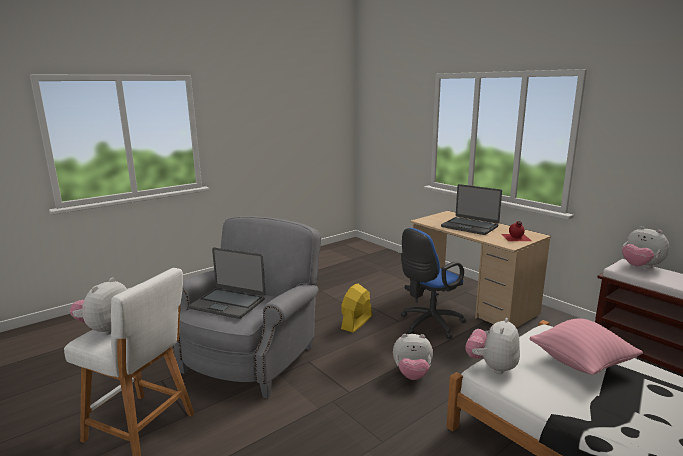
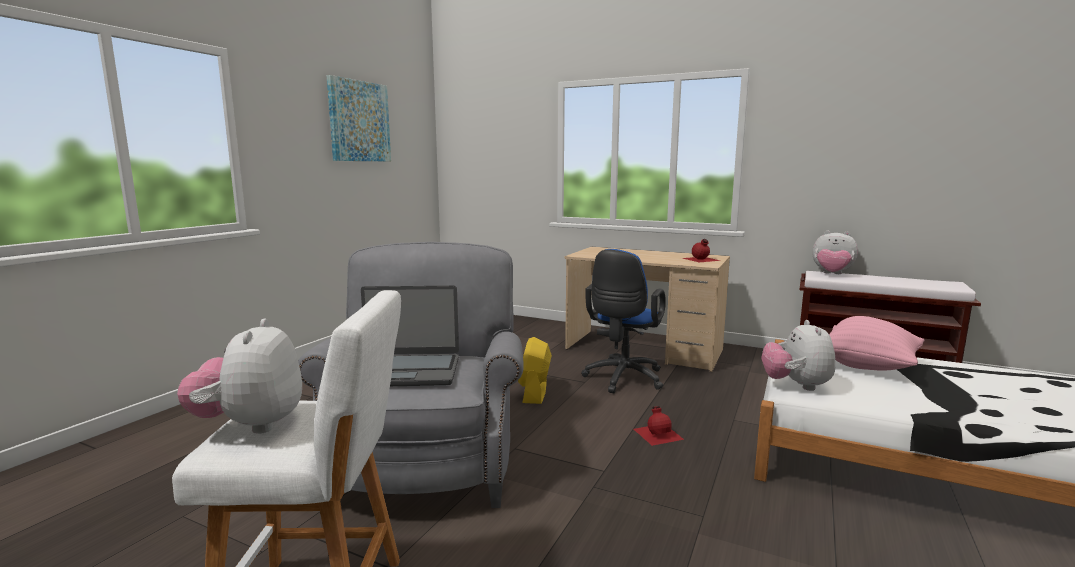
camera: 25 degrees left, 5 degrees down
(287, 108) = (359, 121): none -> picture
(412, 374) = (658, 433): plush toy -> red bottle
(470, 226) = (639, 255): laptop -> none

